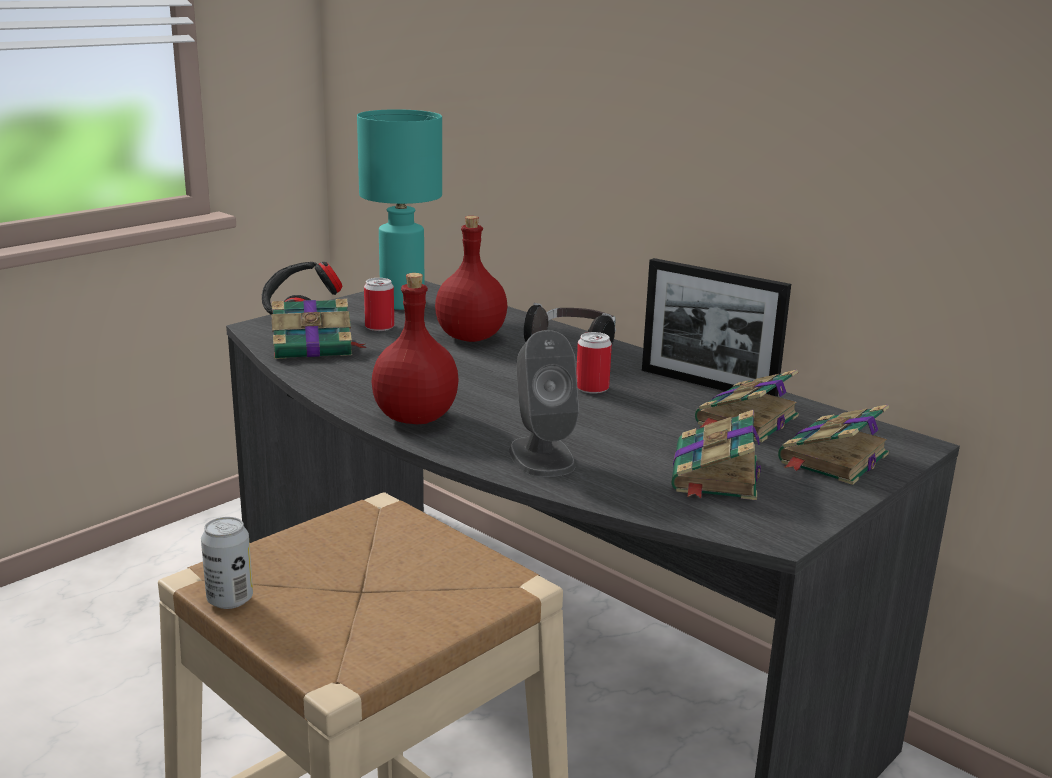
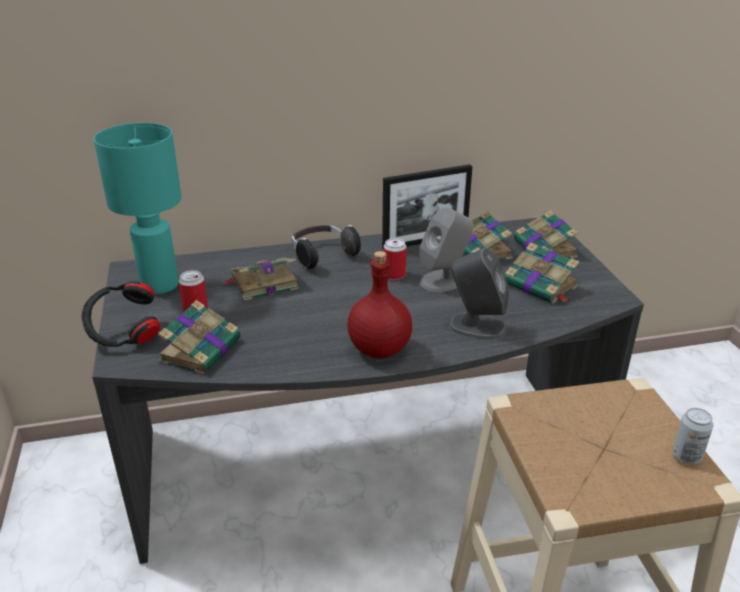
camera: 55 degrees left, 10 degrees up
(230, 599) = (603, 502): can -> can (686, 456)
(469, 338) = (262, 283): red bottle -> book
(627, 416) = (445, 280): none -> grey speaker

